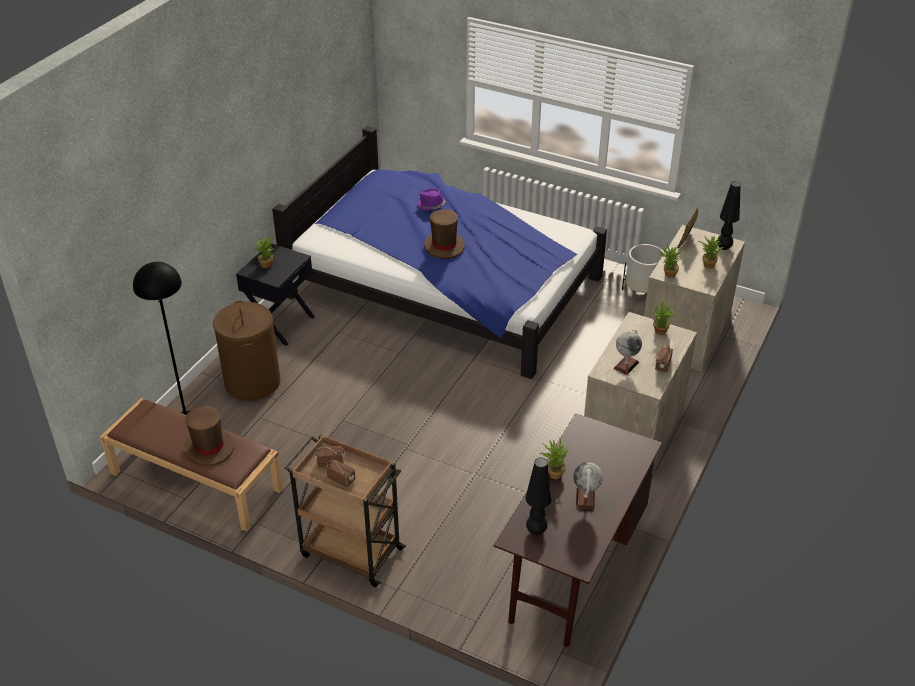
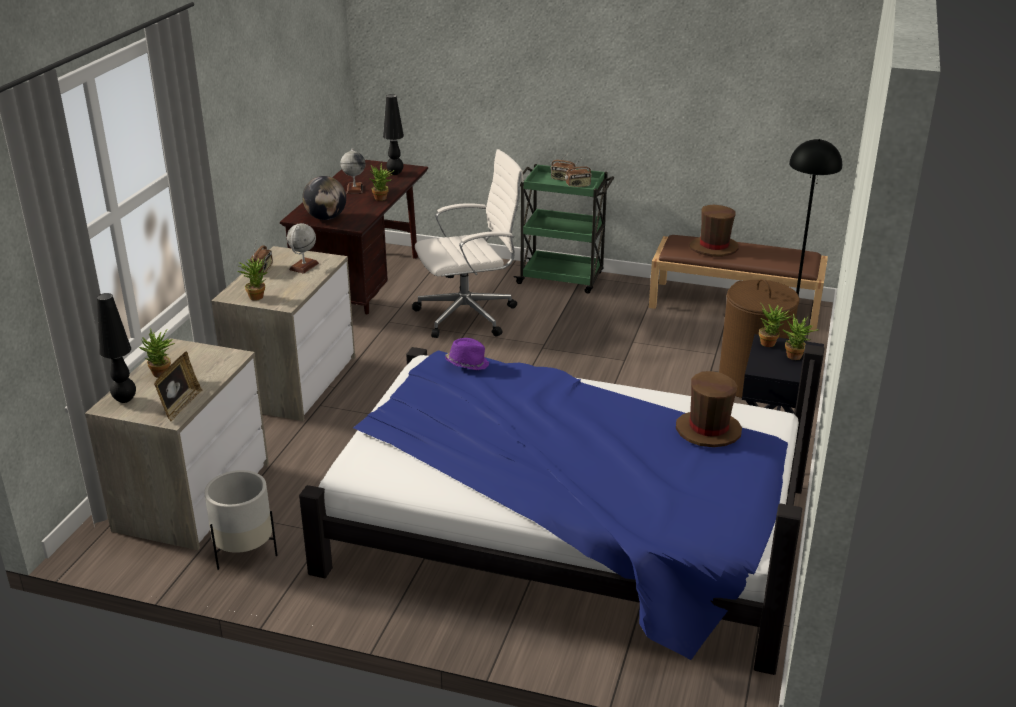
camera: 170 degrees right, 10 degrees down
(350, 551) = (562, 278): brown cart -> green cart
(431, 205) = (611, 479): purple hat -> purple hat (467, 363)
(444, 246) = (560, 413): brown hat -> brown hat (708, 430)
(466, 500) = (469, 315): none -> white office chair
(613, 442) = (326, 218): none -> globe
(667, 274) = (226, 356): potted plant -> potted plant (770, 343)

